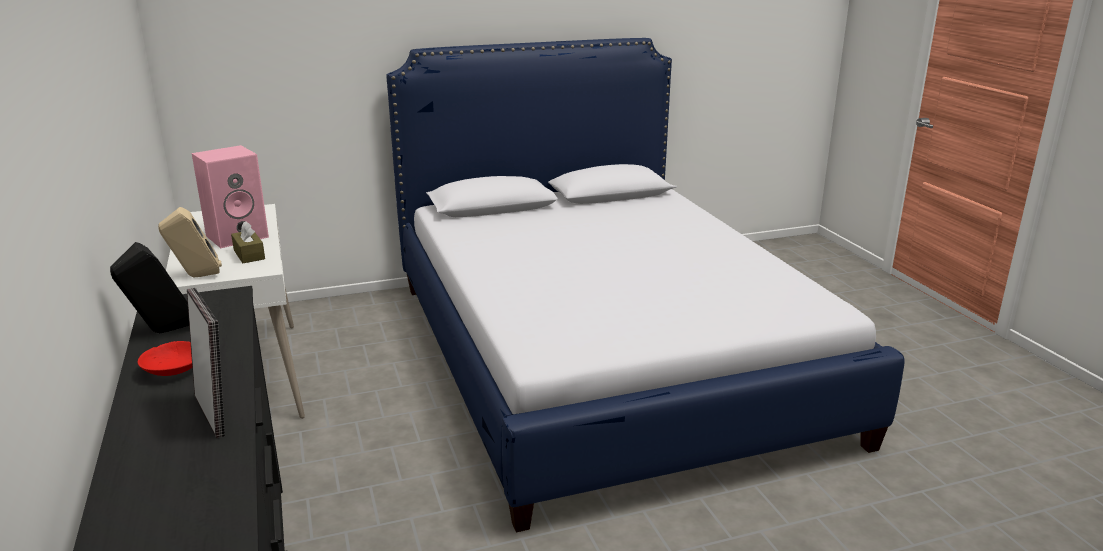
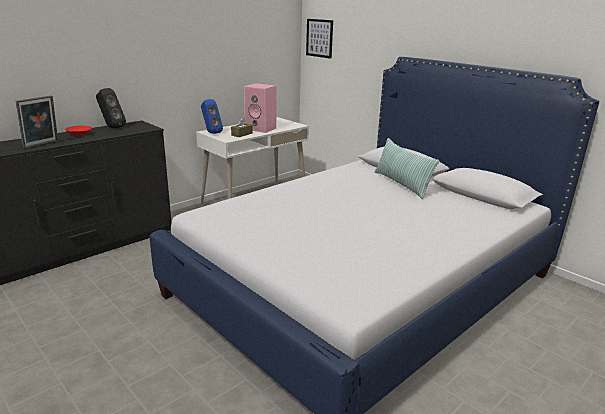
camera: 65 degrees right, 0 degrees up
(196, 277) = (211, 133): beige speaker -> blue speaker
(204, 43) = (319, 38): none -> picture
(545, 218) = (402, 184): none -> pillow

